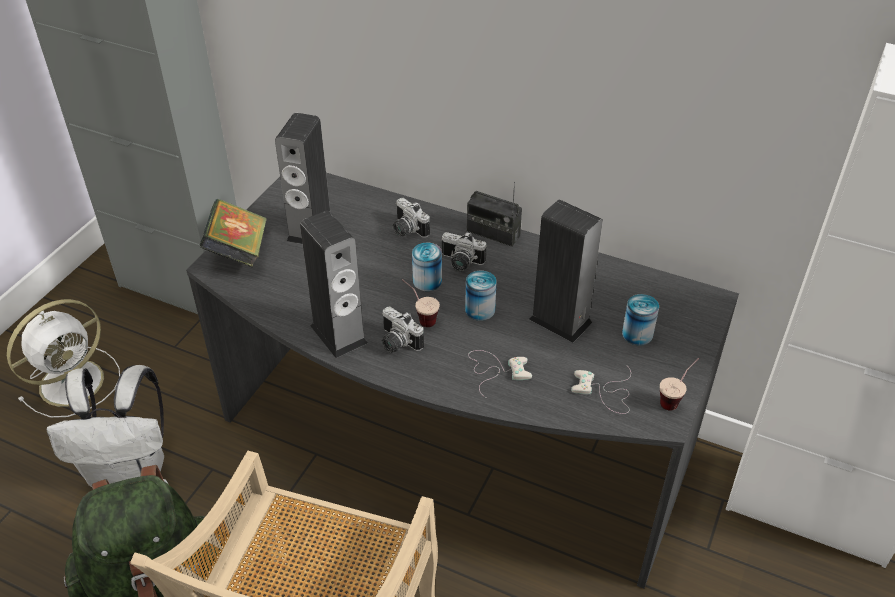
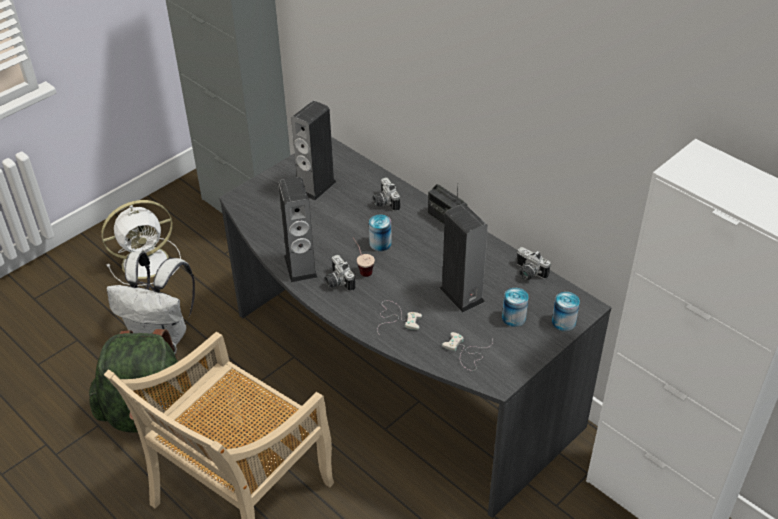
camera: 20 degrees right, 0 degrees up
(238, 252) = (259, 193): book -> none
(460, 263) = (411, 236): camera -> camera (528, 273)
(480, 310) = (407, 273): can -> can (563, 322)
(675, 398) = (515, 370): cup -> none

